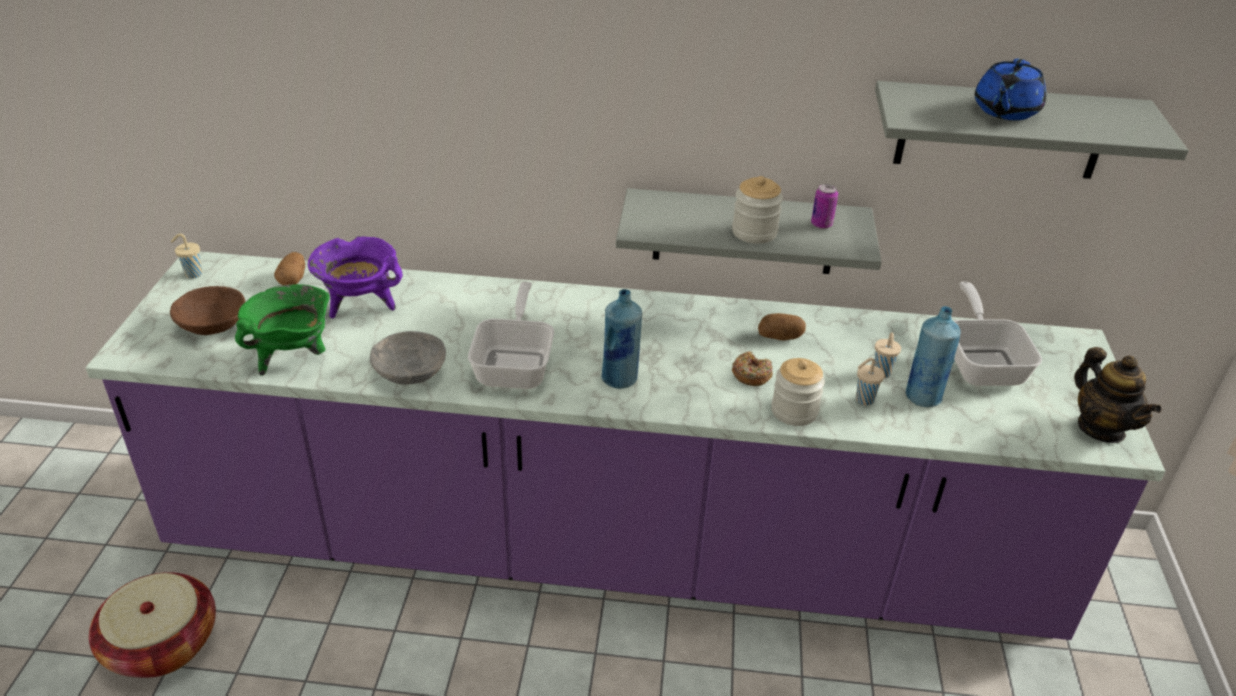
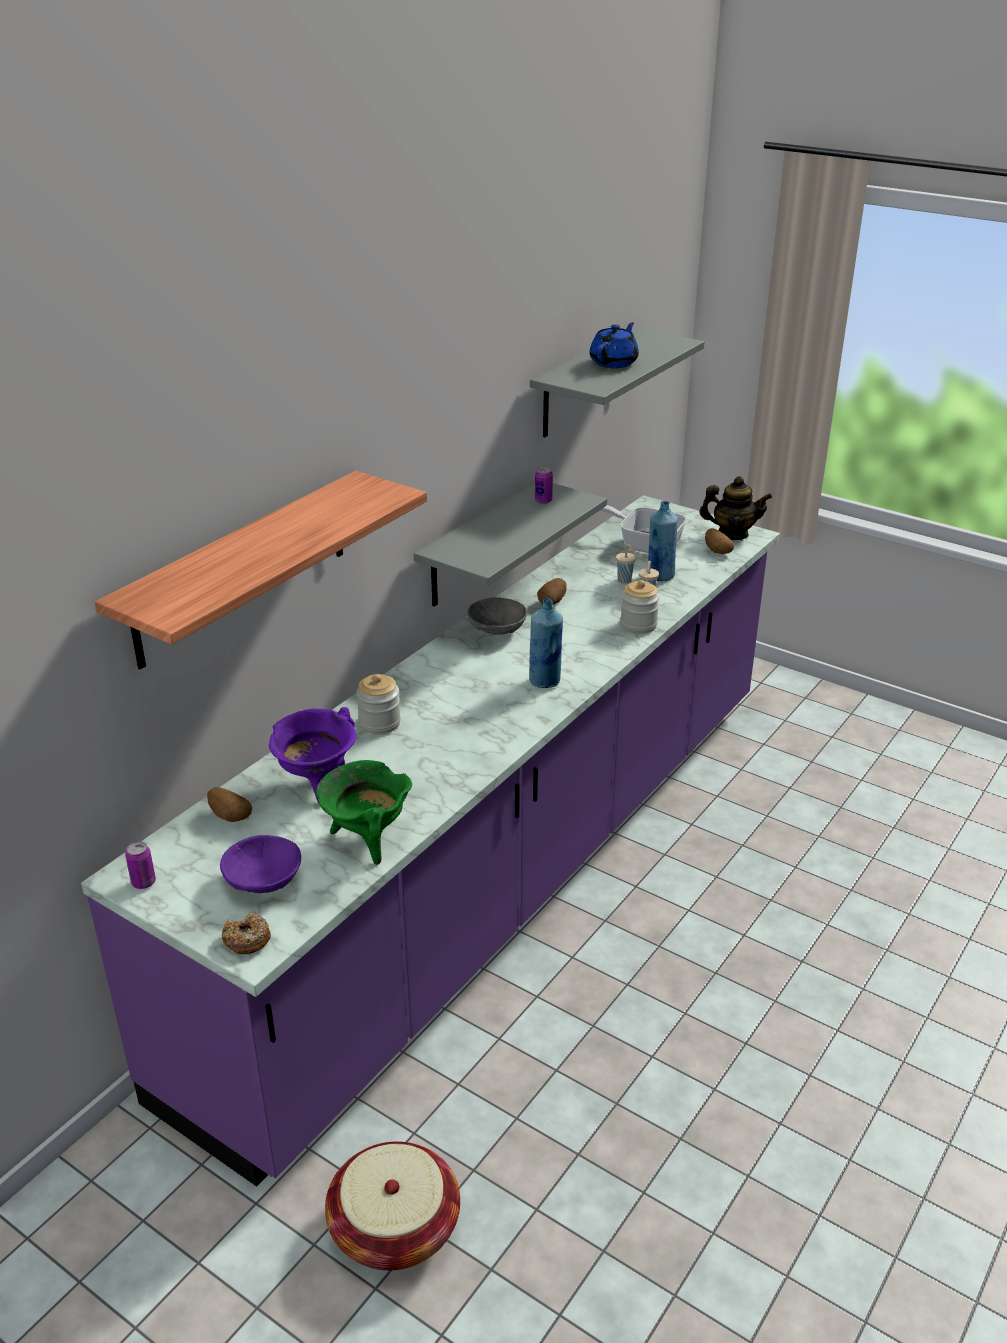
camera: 60 degrees left, 5 degrees down
(192, 274) = (143, 882): beige cup -> can
(212, 327) = (263, 883): brown bowl -> purple bowl
(378, 88) = (242, 568): none -> shelf
(409, 374) = (451, 779): grey bowl -> grey bowl (497, 631)
(516, 364) = (485, 722): frying pan -> none
(751, 375) = (585, 627): donut -> donut (247, 940)
(754, 232) = (530, 526): jar -> jar (379, 723)
(1004, 111) = (614, 362): blue teapot -> blue teapot turned 120 degrees counterclockwise
(1040, 426) = (716, 550): none -> potato

